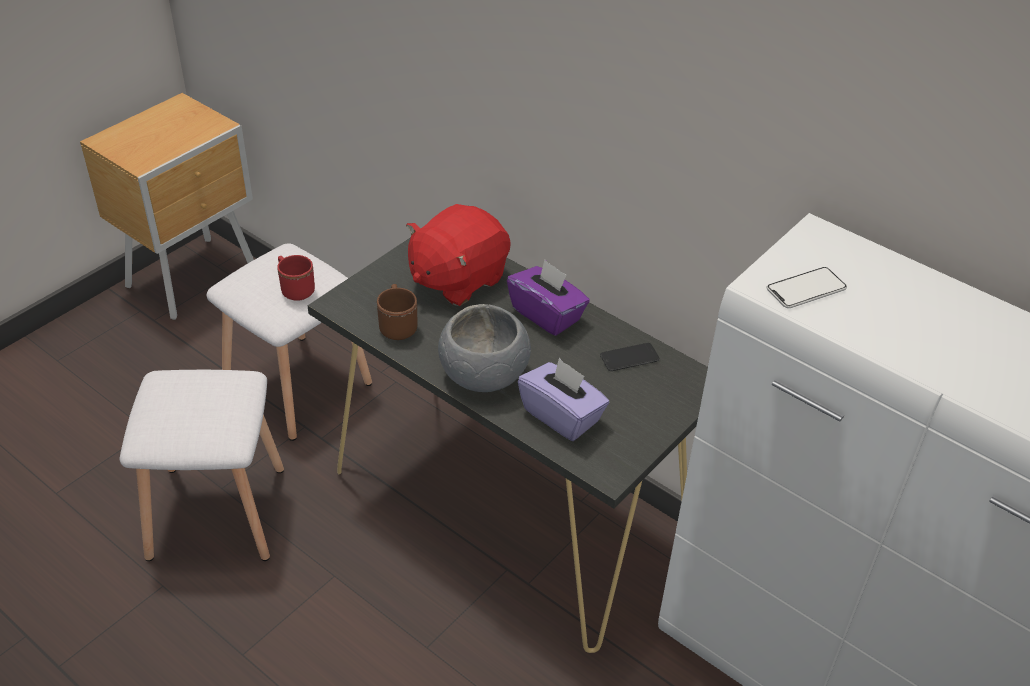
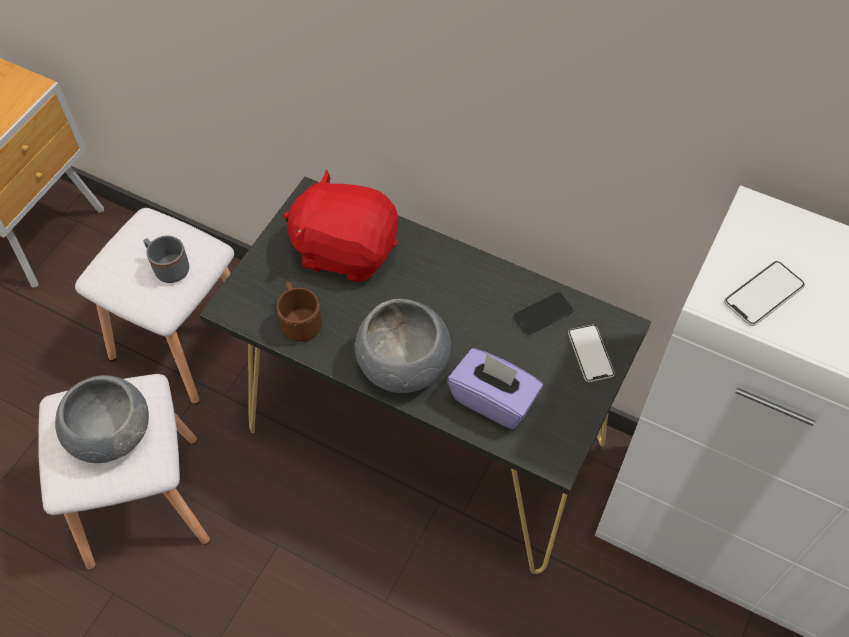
camera: 10 degrees left, 15 degrees up
(200, 407) = (111, 434): none -> grey bowl
(295, 289) = (168, 268): red mug -> grey mug
(457, 279) = (345, 250): red plush toy -> red plush toy turned 75 degrees clockwise
(547, 314) = (448, 276): purple tissue box -> none
(667, 396) = (590, 354): none -> phone

